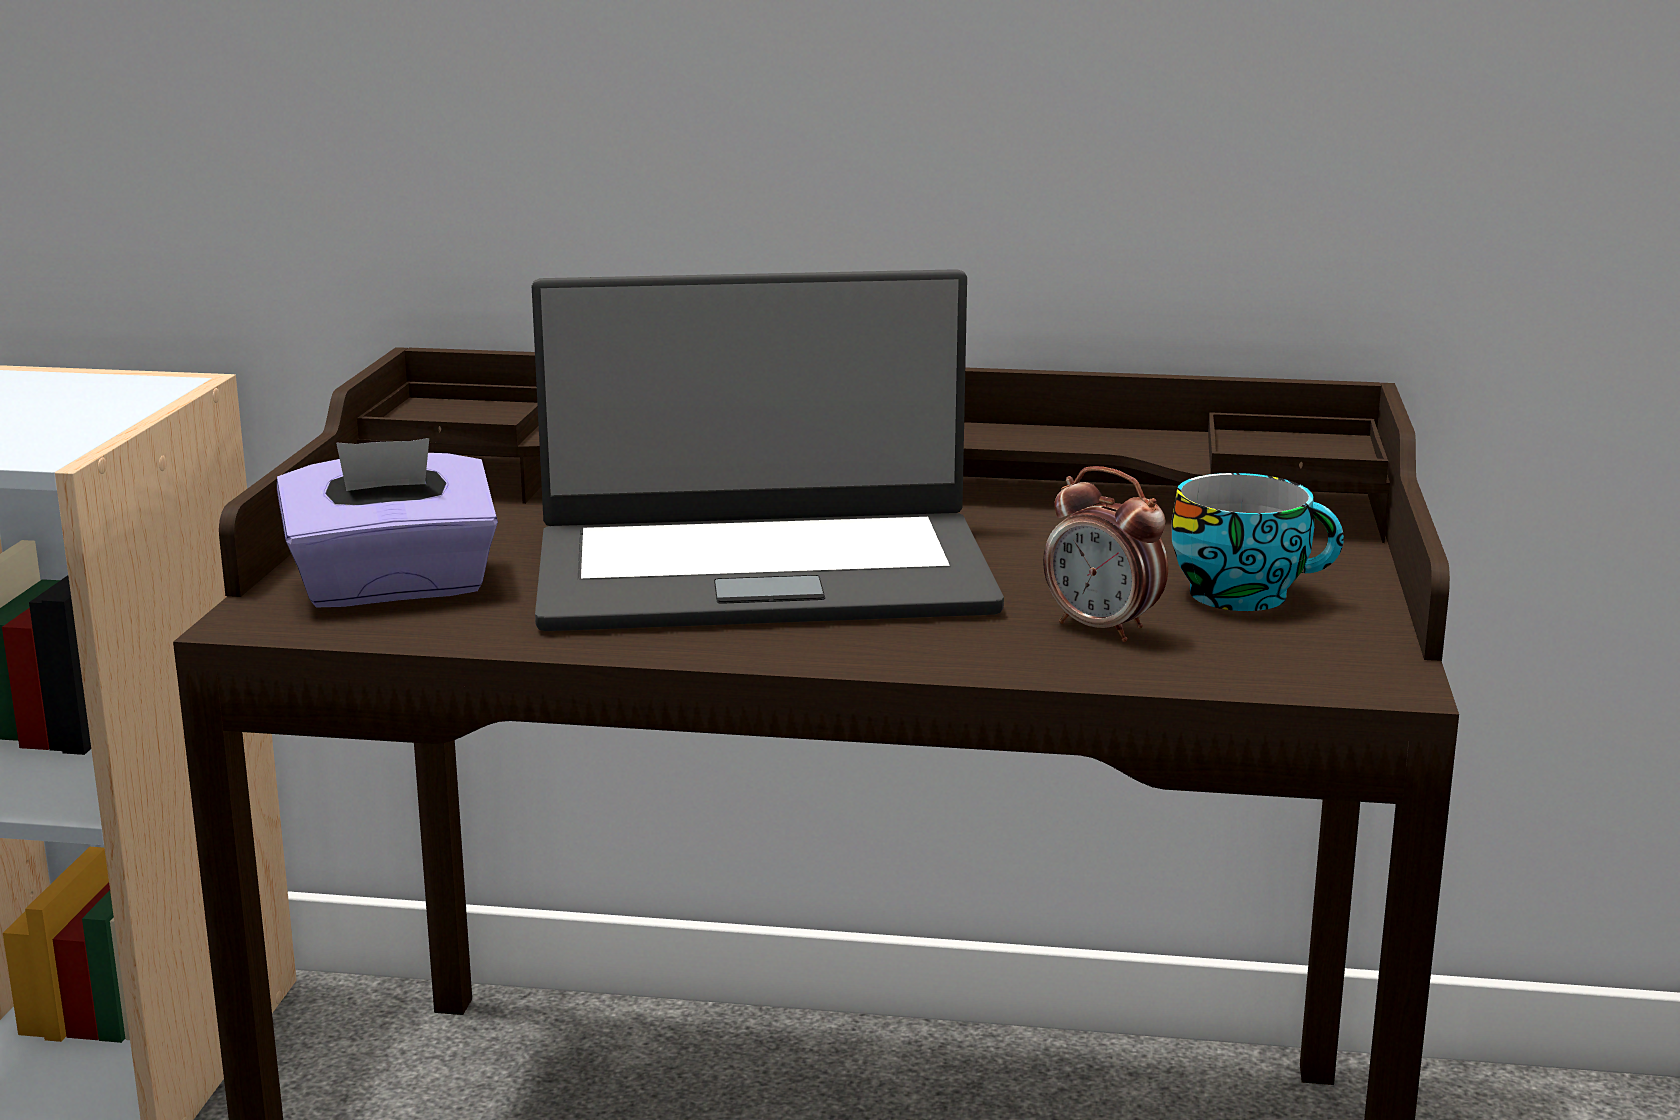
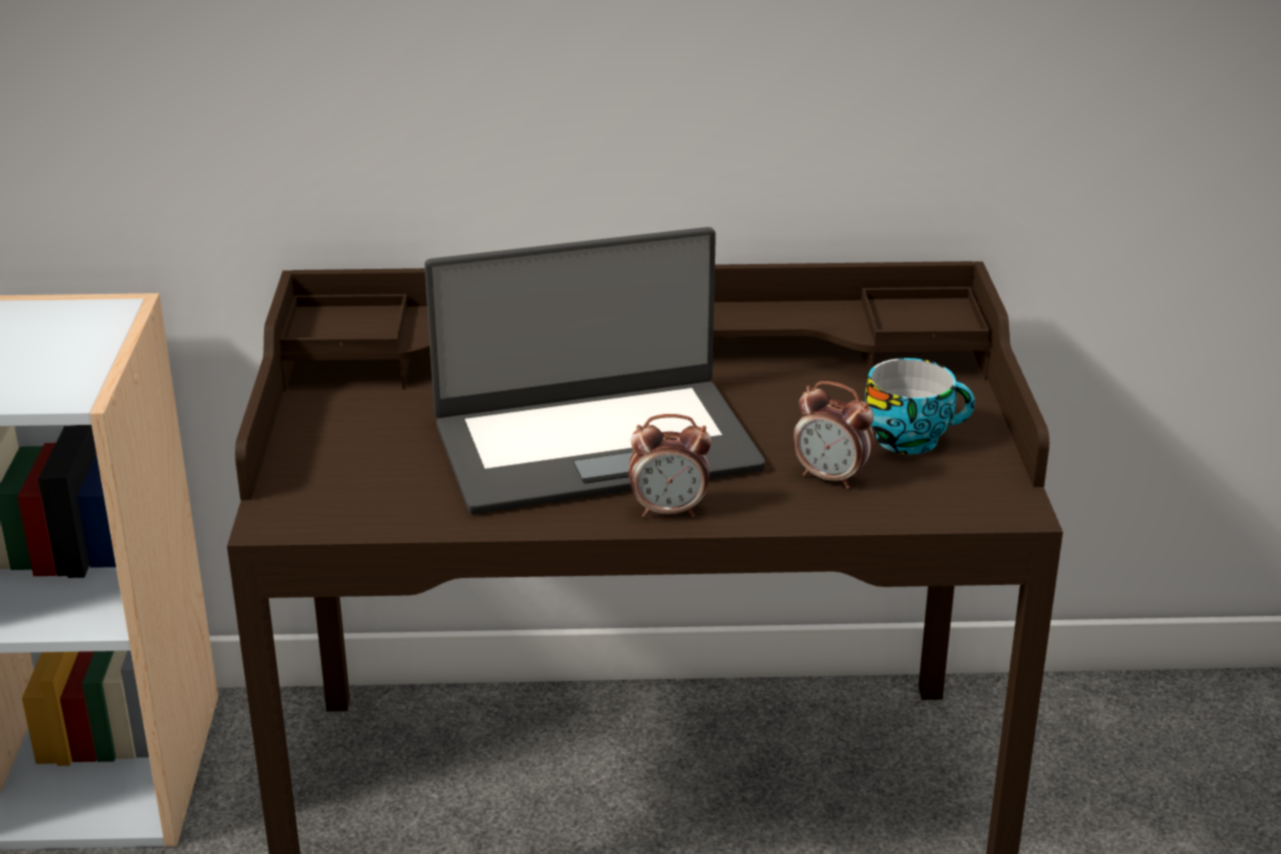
camera: 10 degrees left, 10 degrees up
(393, 587) = (352, 481): purple tissue box -> none
(836, 648) = (669, 511): none -> alarm clock

